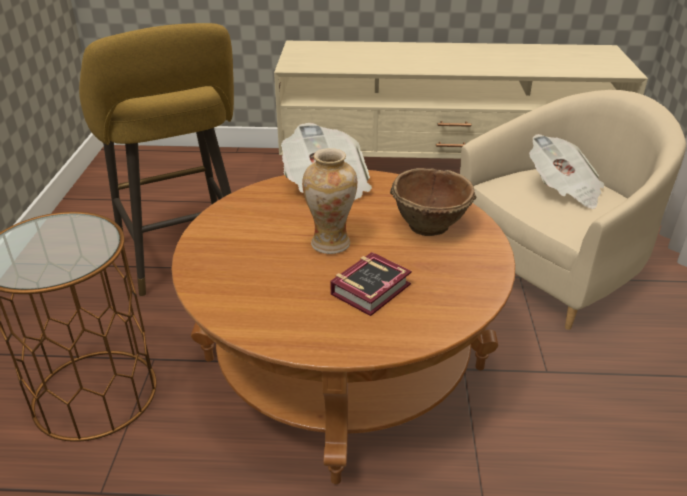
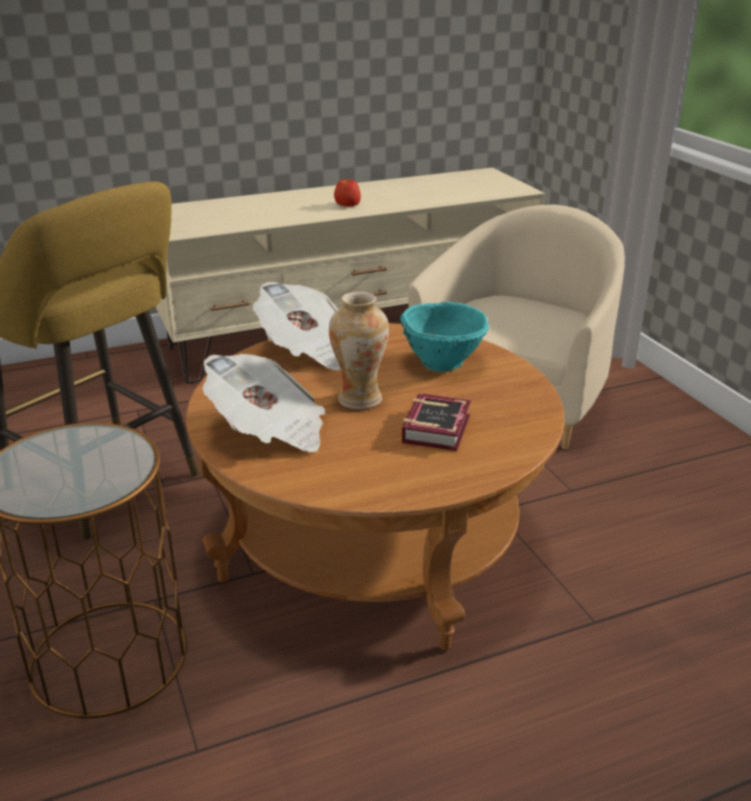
camera: 25 degrees left, 5 degrees down
(430, 225) = (443, 362): brown bowl -> turquoise bowl
(450, 62) = (347, 204): none -> apple
(563, 190) = (515, 313): newspaper -> newspaper (269, 430)

